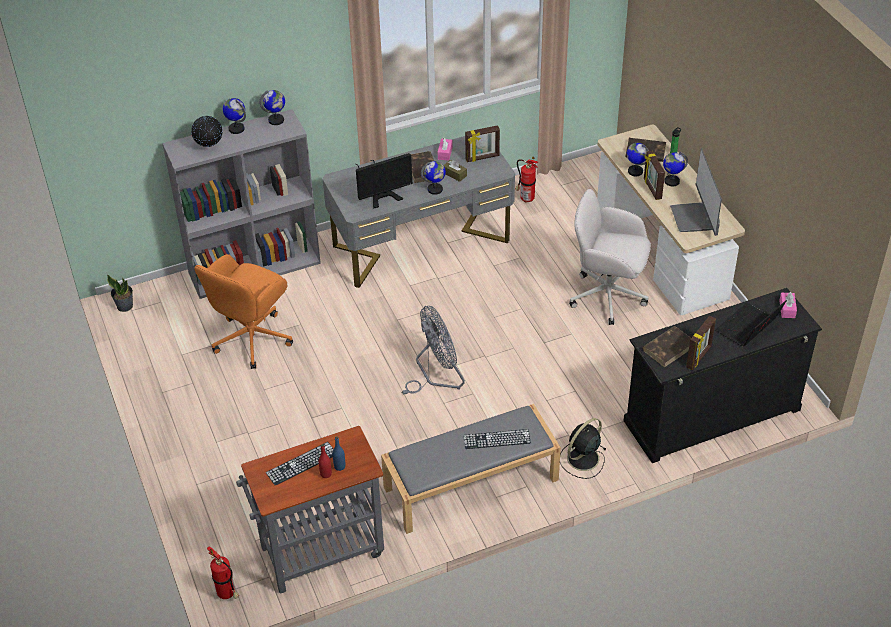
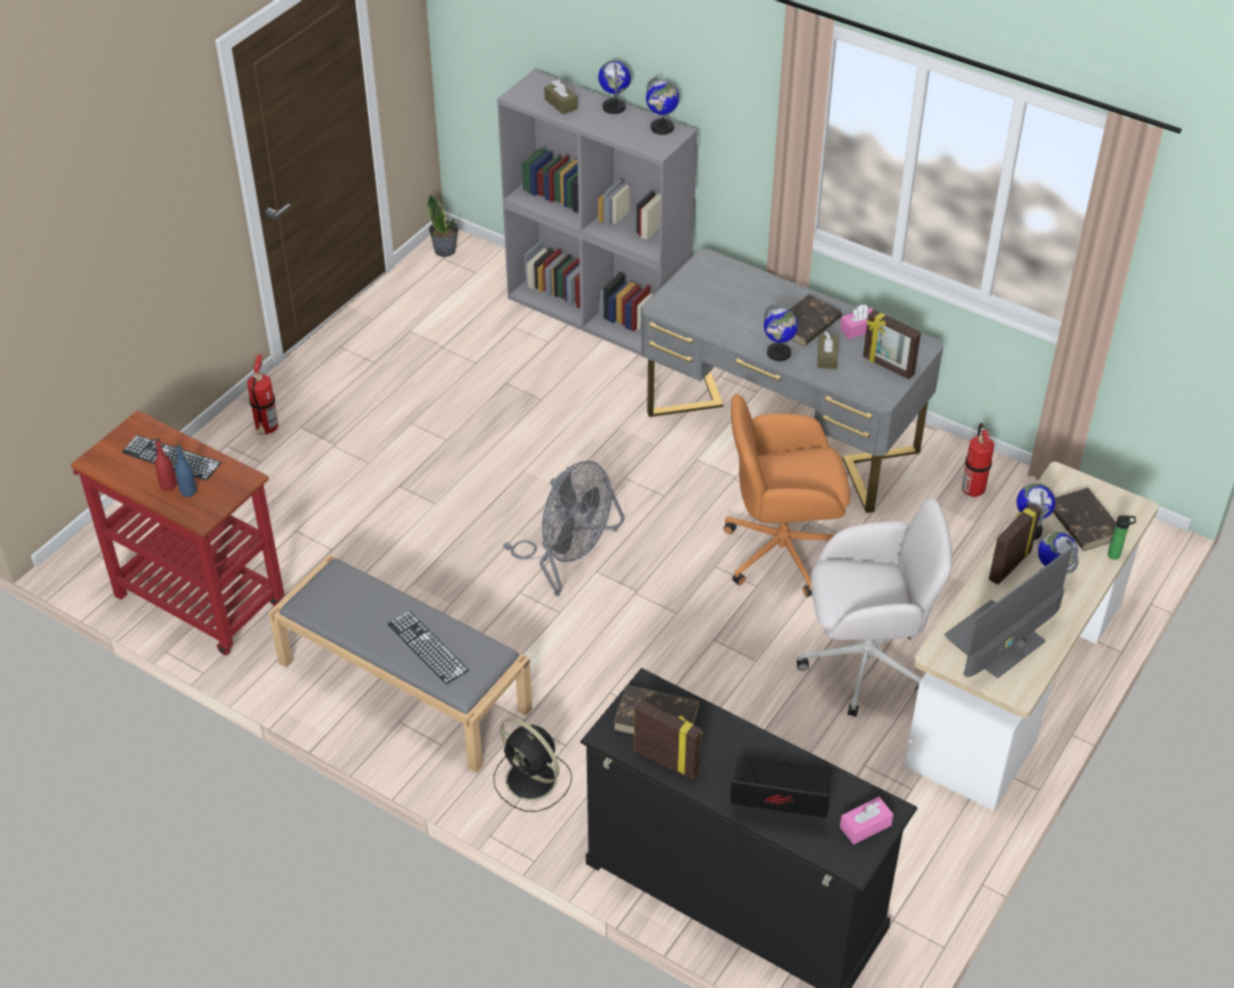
camera: 55 degrees right, 0 degrees up
(209, 147) = (561, 104): globe -> brown tissue box
(228, 594) = (86, 554): fire extinguisher -> fire extinguisher (267, 431)
(252, 339) = (481, 373): orange office chair -> orange office chair (781, 553)
(320, 552) = (197, 600): grey cart -> red cart
(380, 192) = (724, 309): monitor -> none
(582, 459) = (533, 781): black fan -> black fan turned 150 degrees counterclockwise
(607, 297) = (864, 666): white office chair -> white office chair turned 105 degrees clockwise
(699, 357) = (667, 761): picture frame -> picture frame turned 150 degrees counterclockwise

